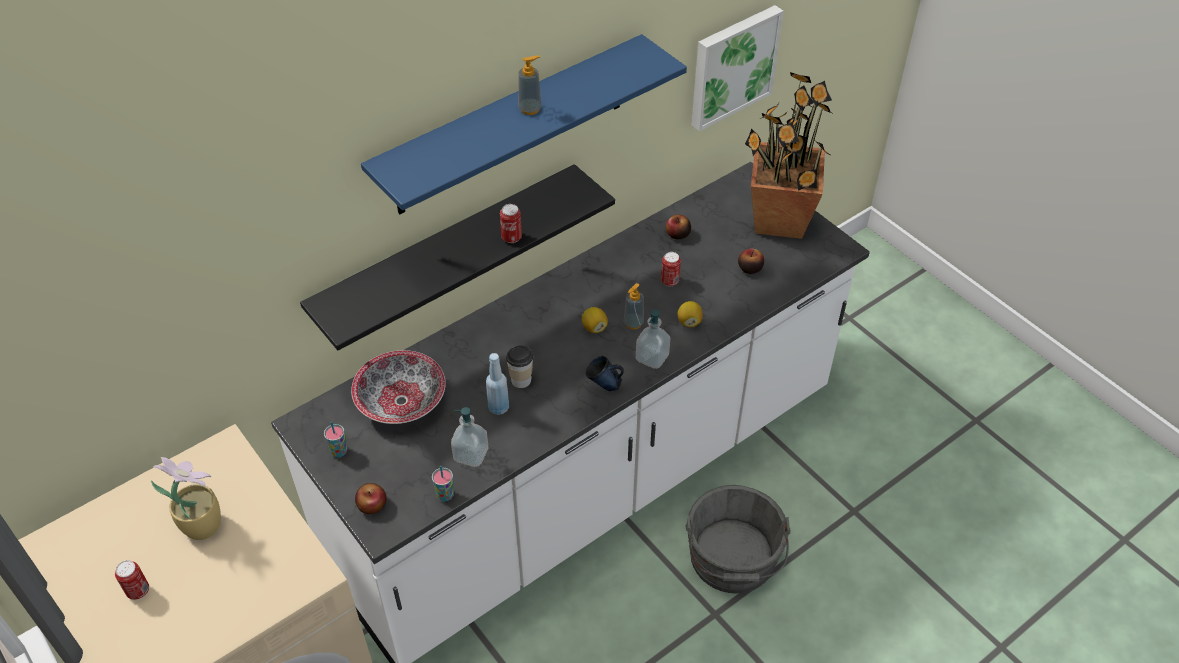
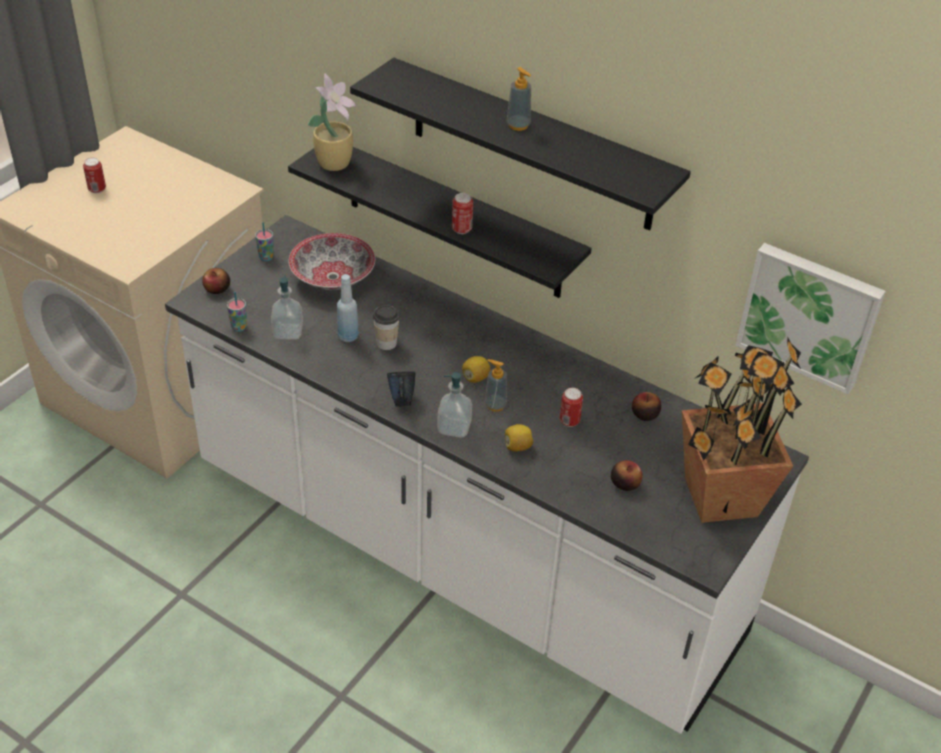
camera: 70 degrees right, 5 degrees down
(202, 524) = (162, 200): potted plant -> potted plant (335, 162)
(511, 126) = (531, 145): blue shelf -> black shelf
(733, 561) = (411, 699): grey bucket -> none

